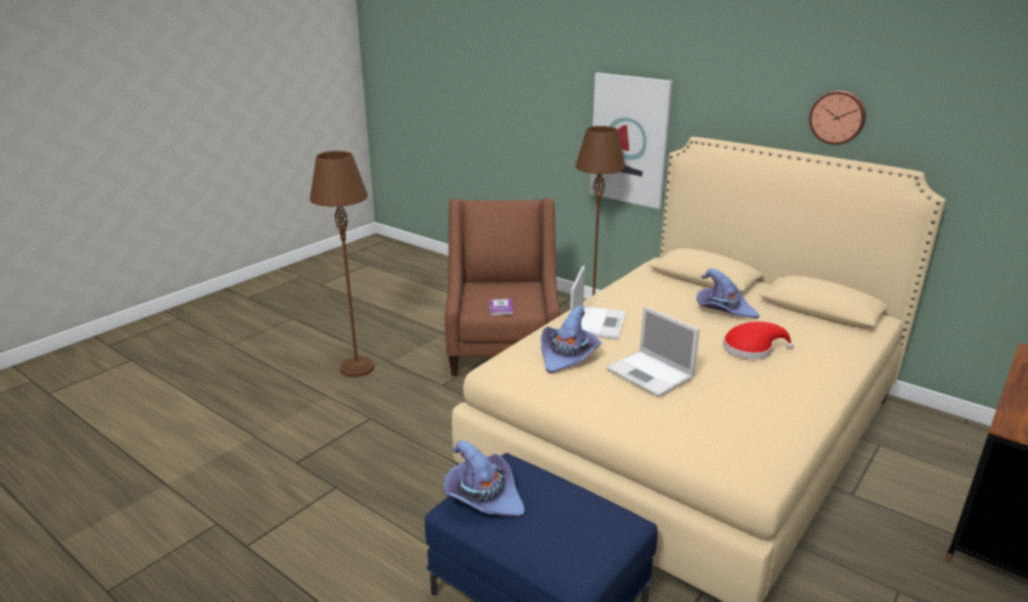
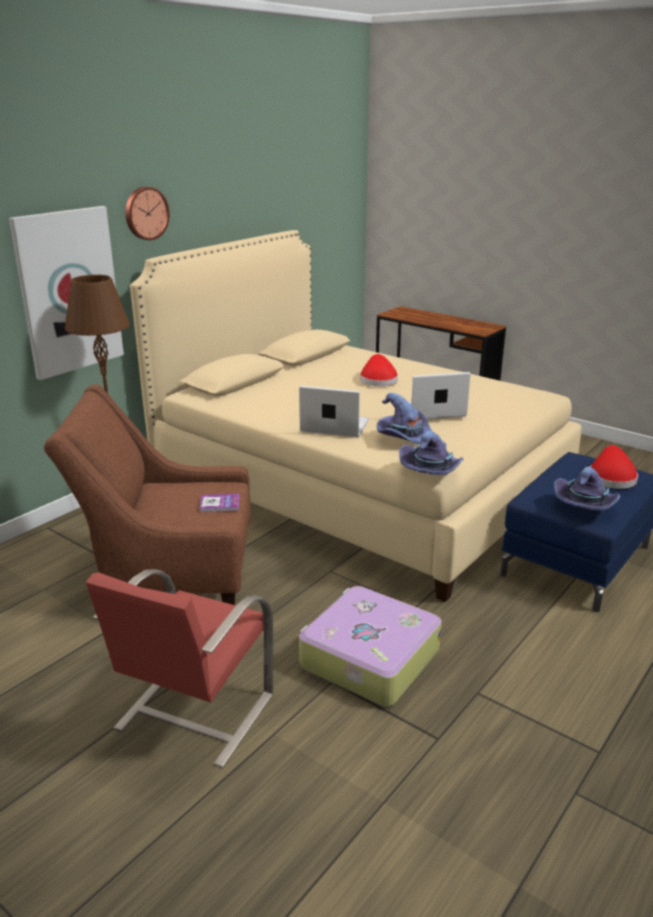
camera: 90 degrees left, 0 degrees up
(357, 368) = (192, 713): brown floor lamp -> red chair
(391, 434) = (368, 658): none -> suitcase
(557, 535) = (610, 477): none -> red hat
(651, 374) = (430, 411): laptop -> laptop turned 150 degrees counterclockwise
(724, 310) = (306, 381): purple hat -> purple hat (431, 470)
(838, 117) = (234, 205): wall clock -> wall clock (145, 213)

